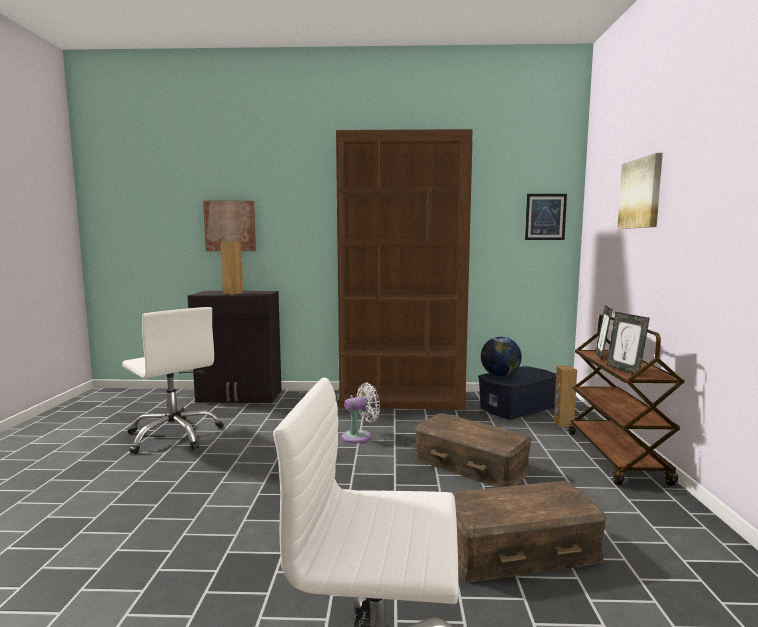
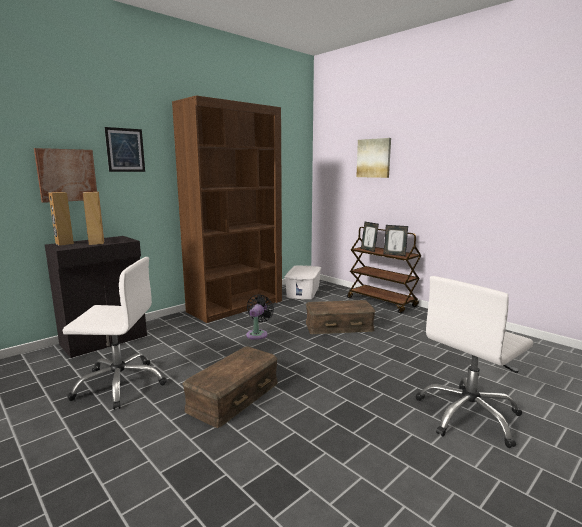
camera: 45 degrees left, 5 degrees up
(359, 436) = (258, 334): white fan -> black fan
(500, 376) = (296, 274): globe -> none
(518, 407) = (303, 292): blue storage box -> white storage box
(518, 548) = (417, 350): brown storage box -> brown storage box (233, 396)
(545, 217) = (296, 167): picture -> picture (125, 150)
(563, 424) = (337, 294): brown speaker -> brown speaker (64, 243)

